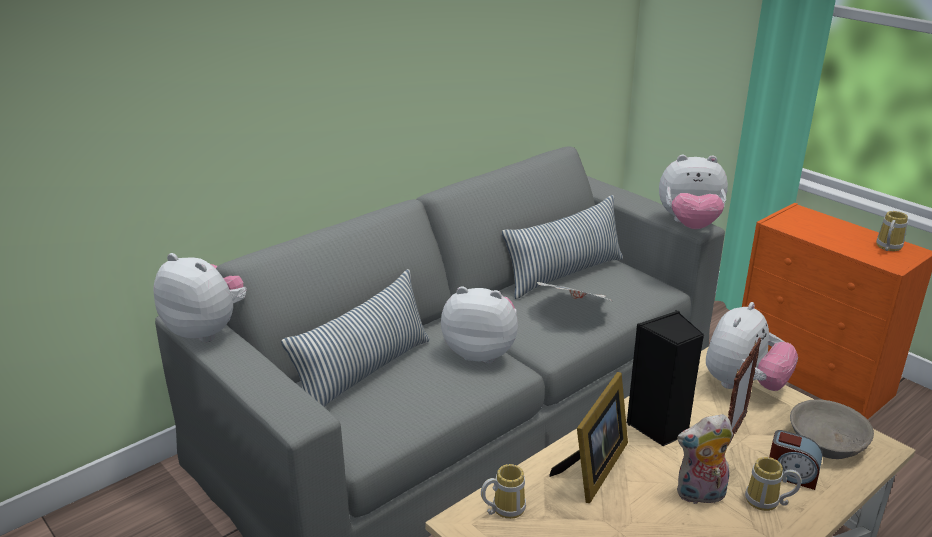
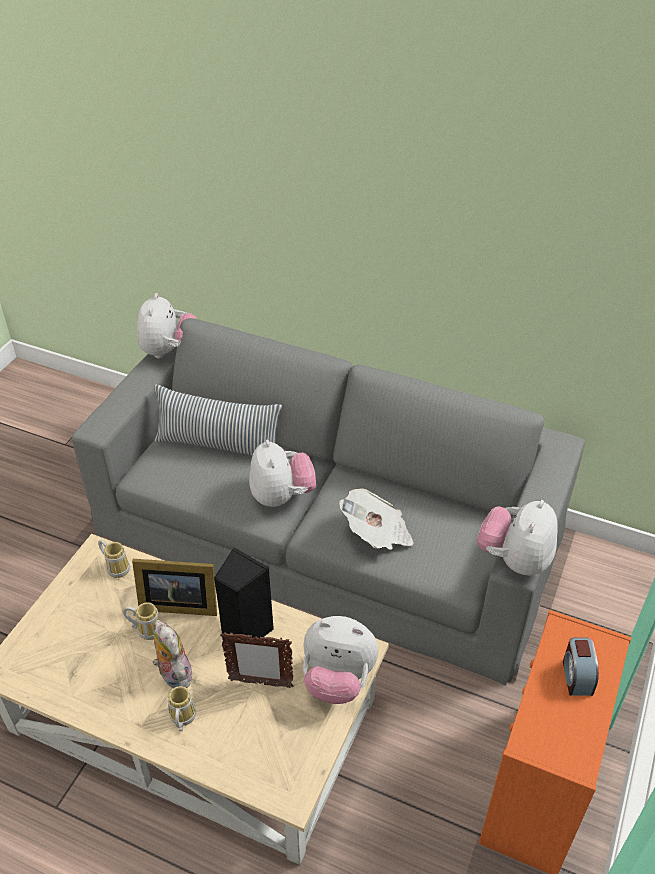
camera: 65 degrees right, 15 degrees up
(564, 274) = (435, 509): pillow -> none
(689, 225) = (514, 559): plush toy -> plush toy turned 45 degrees clockwise
(791, 475) = (223, 731): alarm clock -> alarm clock (576, 676)
(826, 442) = (280, 754): grey bowl -> none
(886, 247) = (569, 736): mug -> mug (147, 628)

